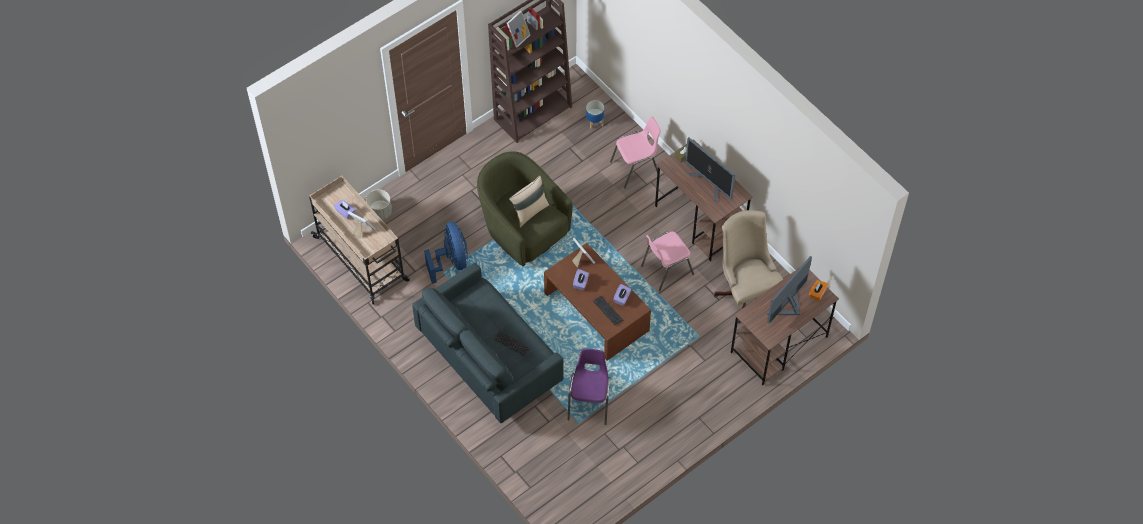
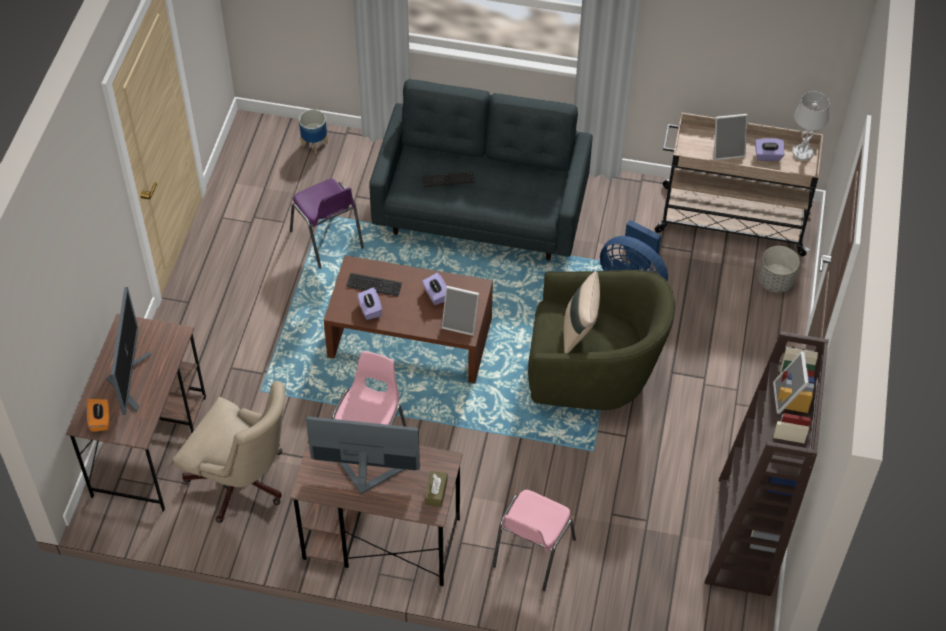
camera: 140 degrees right, 5 degrees down
(326, 201) = (802, 153): none -> white table lamp
(595, 122) = (652, 583): planter -> planter (314, 143)

